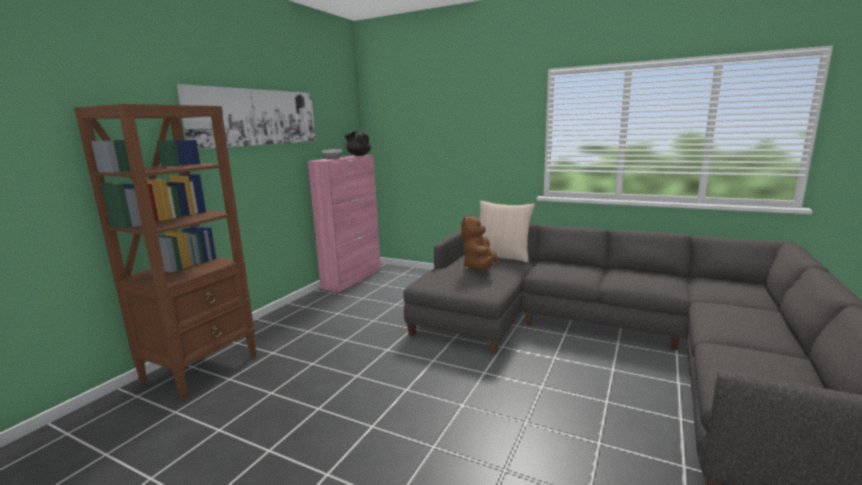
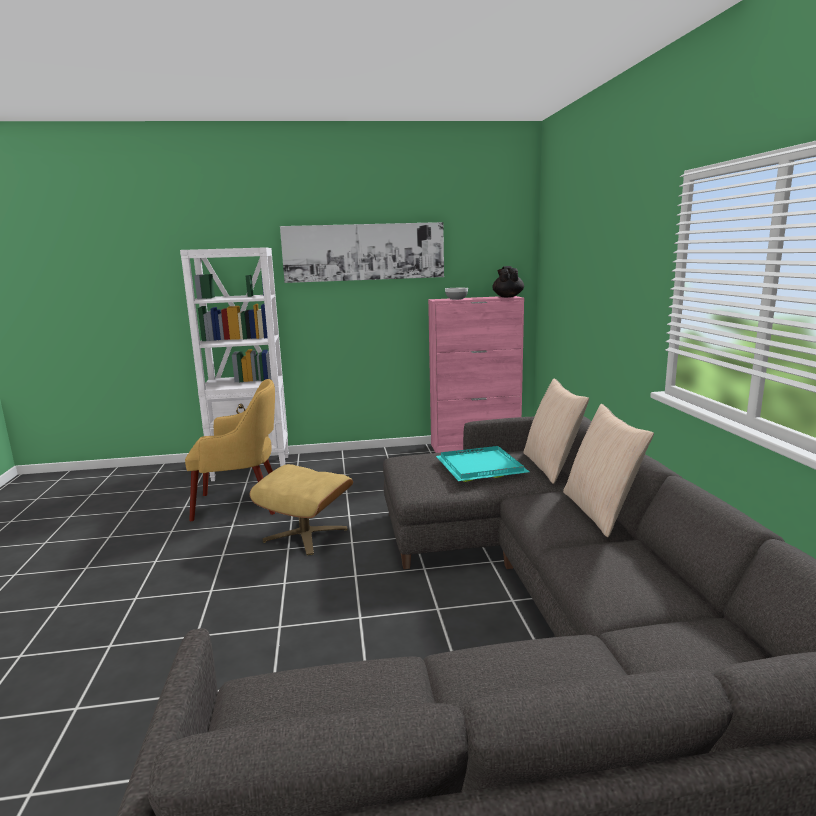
camera: 55 degrees right, 0 degrees up
(202, 368) = (252, 468): brown bookcase -> white bookcase
(277, 393) = (241, 504): none -> yellow armchair
(392, 375) = (306, 534): none -> beige ottoman
(480, 267) = (481, 466): brown plush toy -> turquoise tray
(575, 264) = (600, 511): none -> beige pillow

